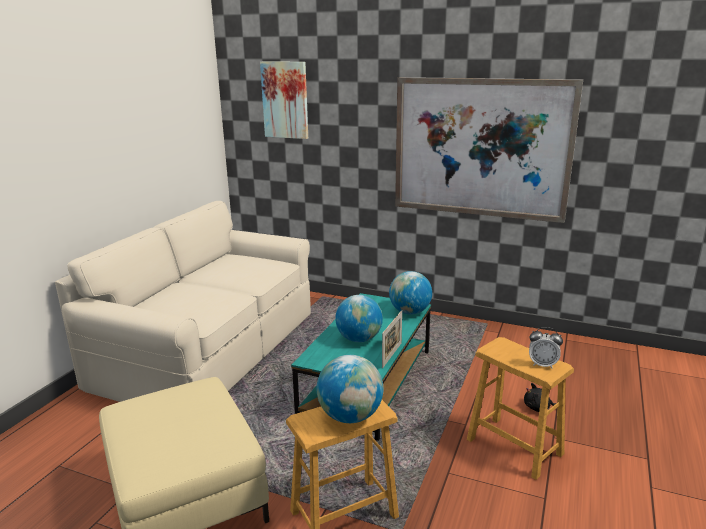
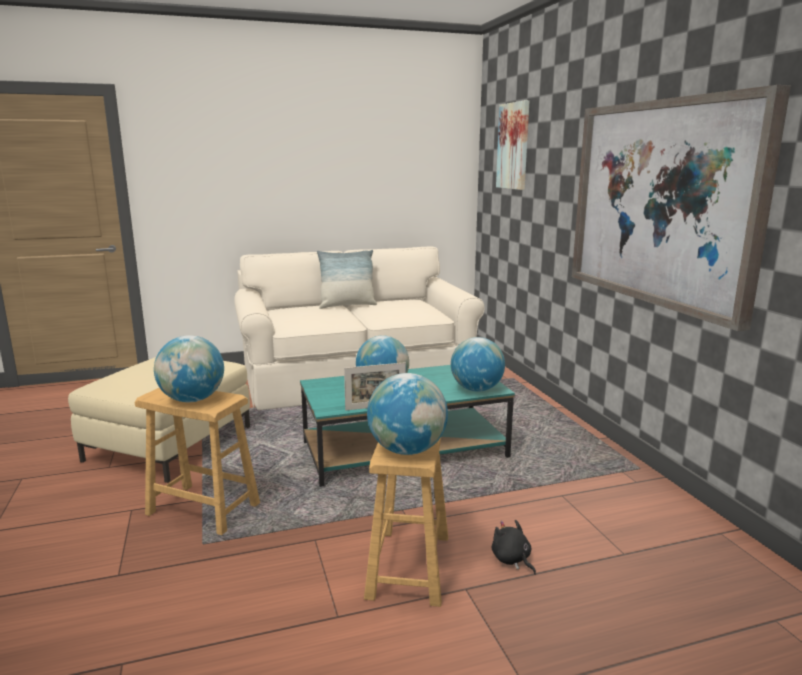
camera: 50 degrees right, 5 degrees down
(190, 281) = (347, 305): none -> pillow
(542, 364) = (407, 450): alarm clock -> globe

